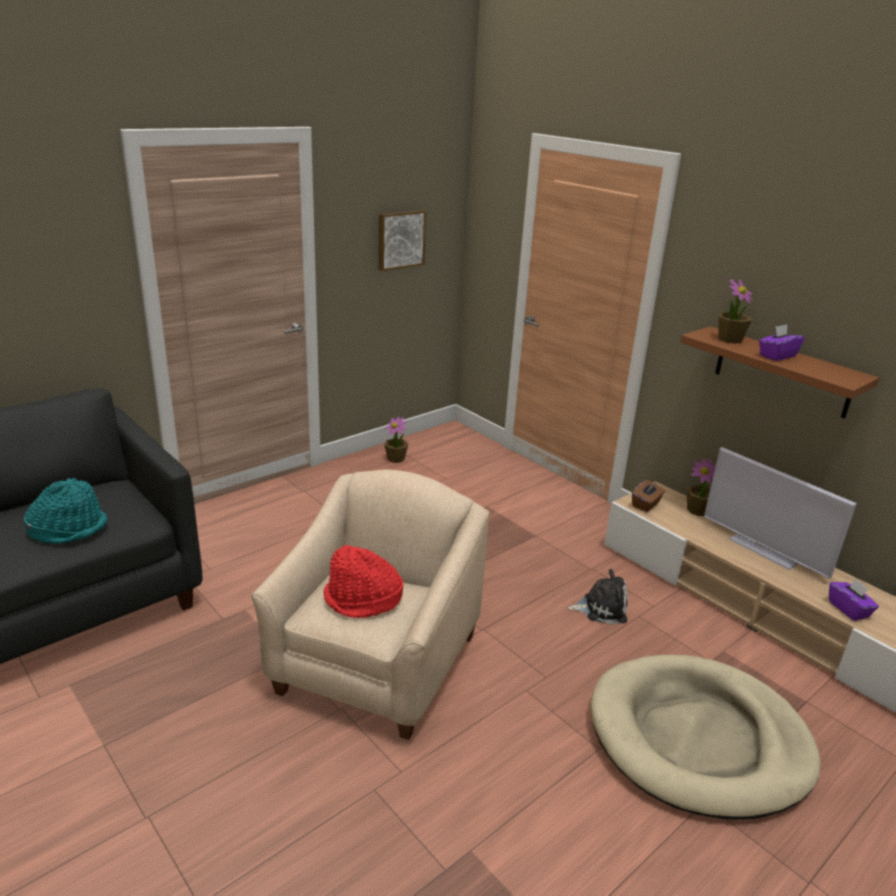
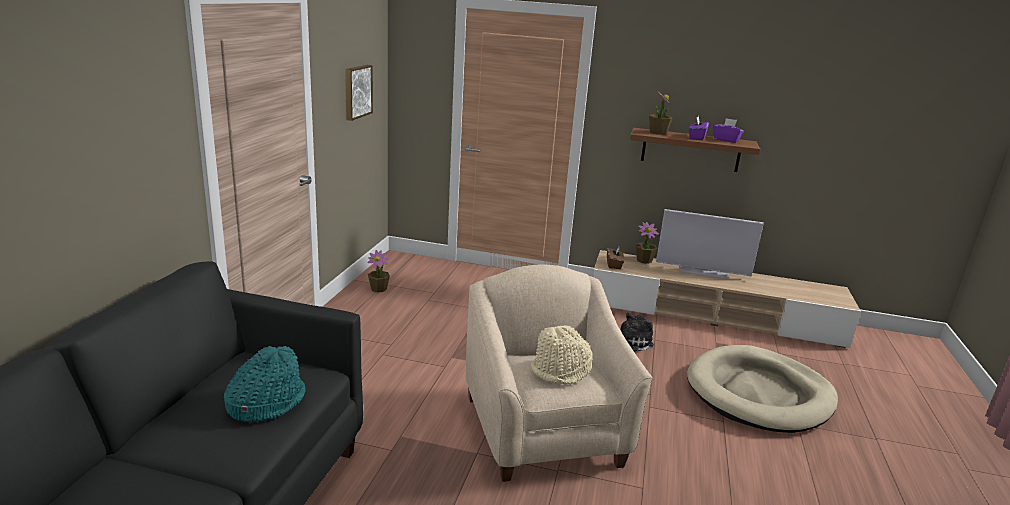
camera: 35 degrees left, 5 degrees down
(362, 600) = (561, 370): red hat -> beige hat
(848, 609) = (773, 290): purple tissue box -> purple tissue box (726, 140)

